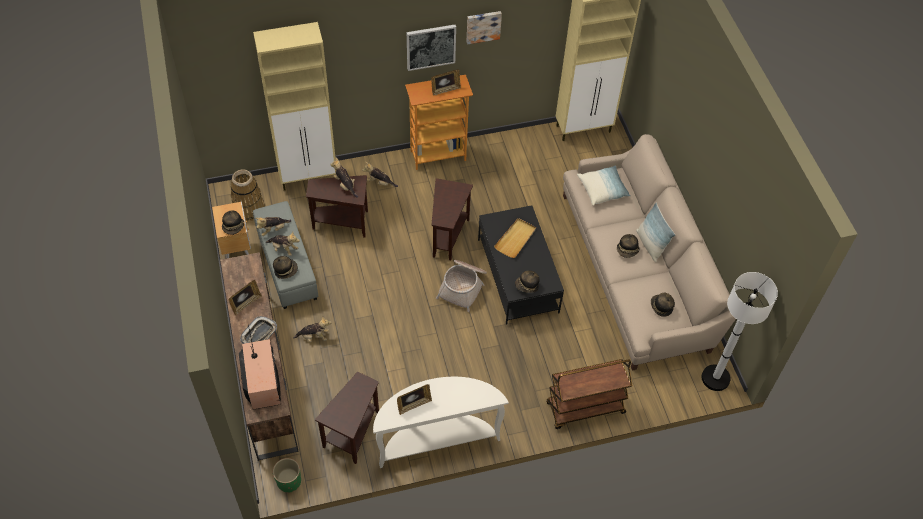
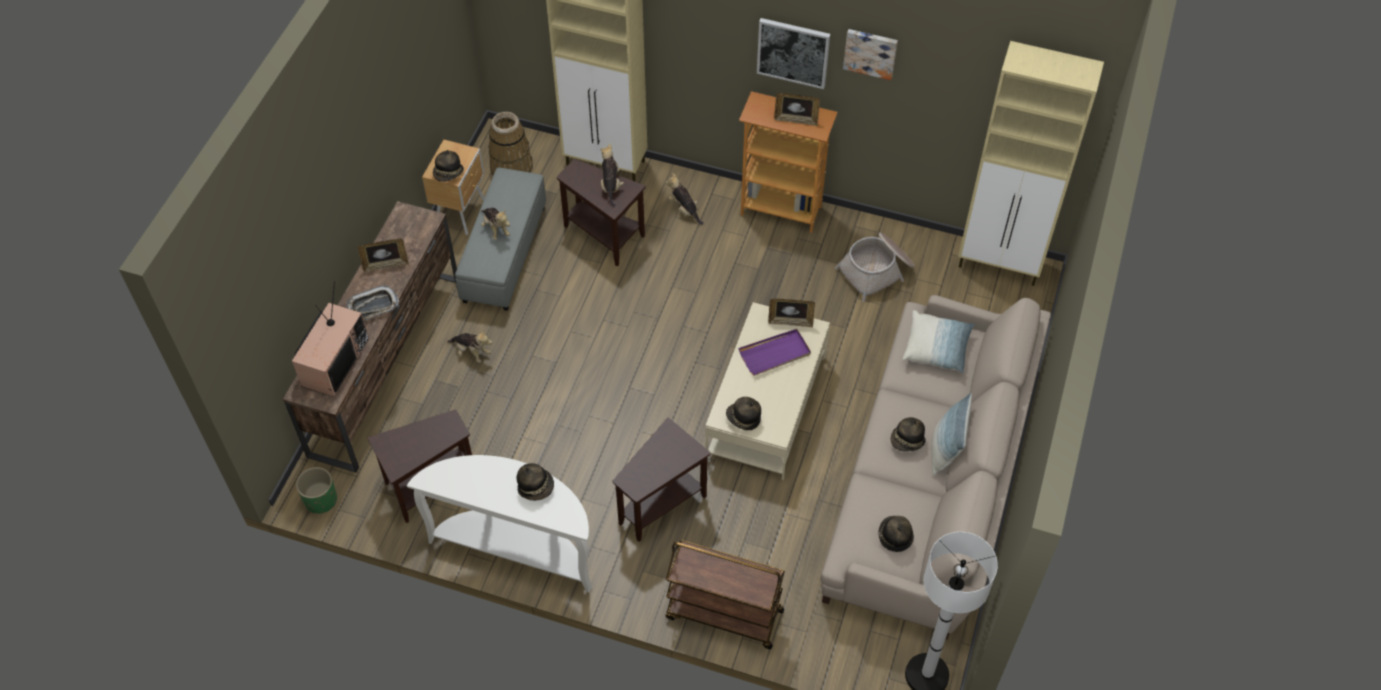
camera: 35 degrees right, 0 degrees up
(273, 229) = (501, 201): plush toy -> none
(286, 270) = (479, 254): hat -> hat (536, 487)
(414, 405) = (475, 480): picture frame -> picture frame (790, 322)
(448, 235) = (718, 313): brown side table -> brown side table (662, 503)
(463, 287) = (688, 385): basket -> basket (876, 271)
(515, 239) = (775, 354): beige tray -> purple tray
(518, 276) = (767, 406): black coffee table -> beige coffee table

